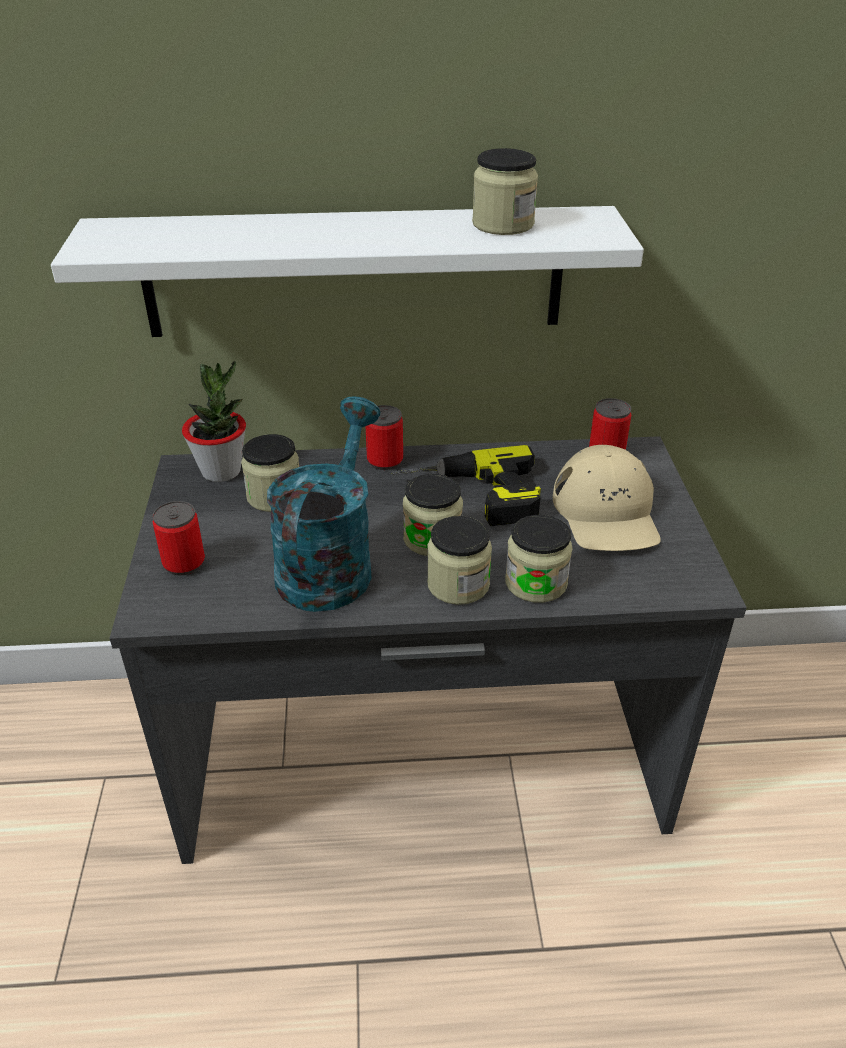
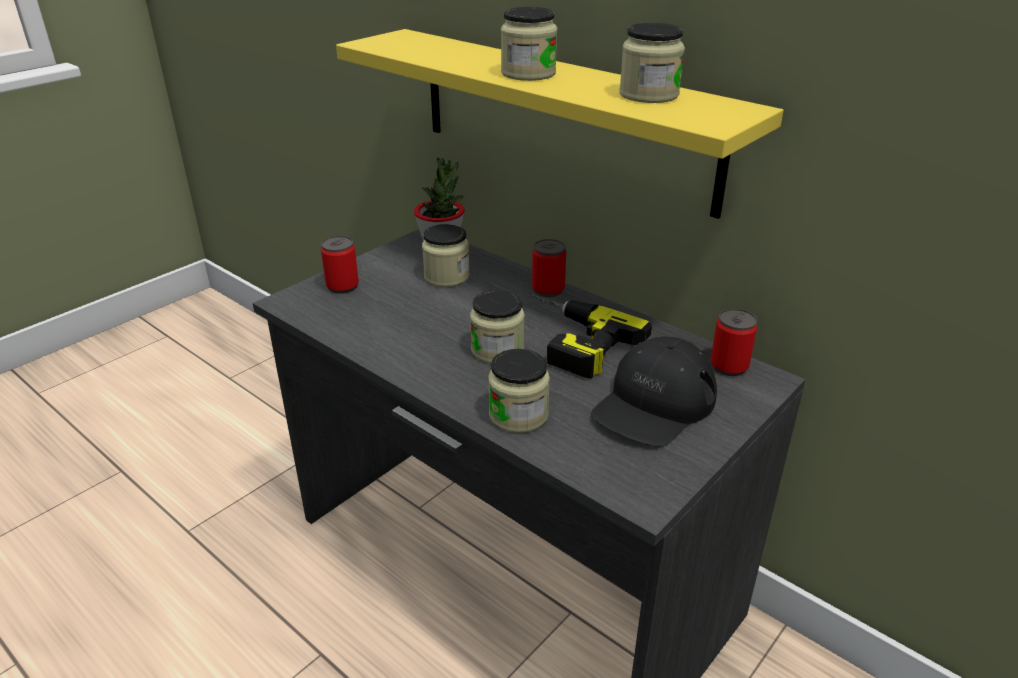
camera: 45 degrees right, 5 degrees down
(330, 562) = (414, 328): turquoise watering can -> none
(354, 272) = (562, 117): white shelf -> yellow shelf
(458, 584) = (466, 385): jar -> jar (528, 73)
(606, 513) = (654, 404): beige cap -> black cap

